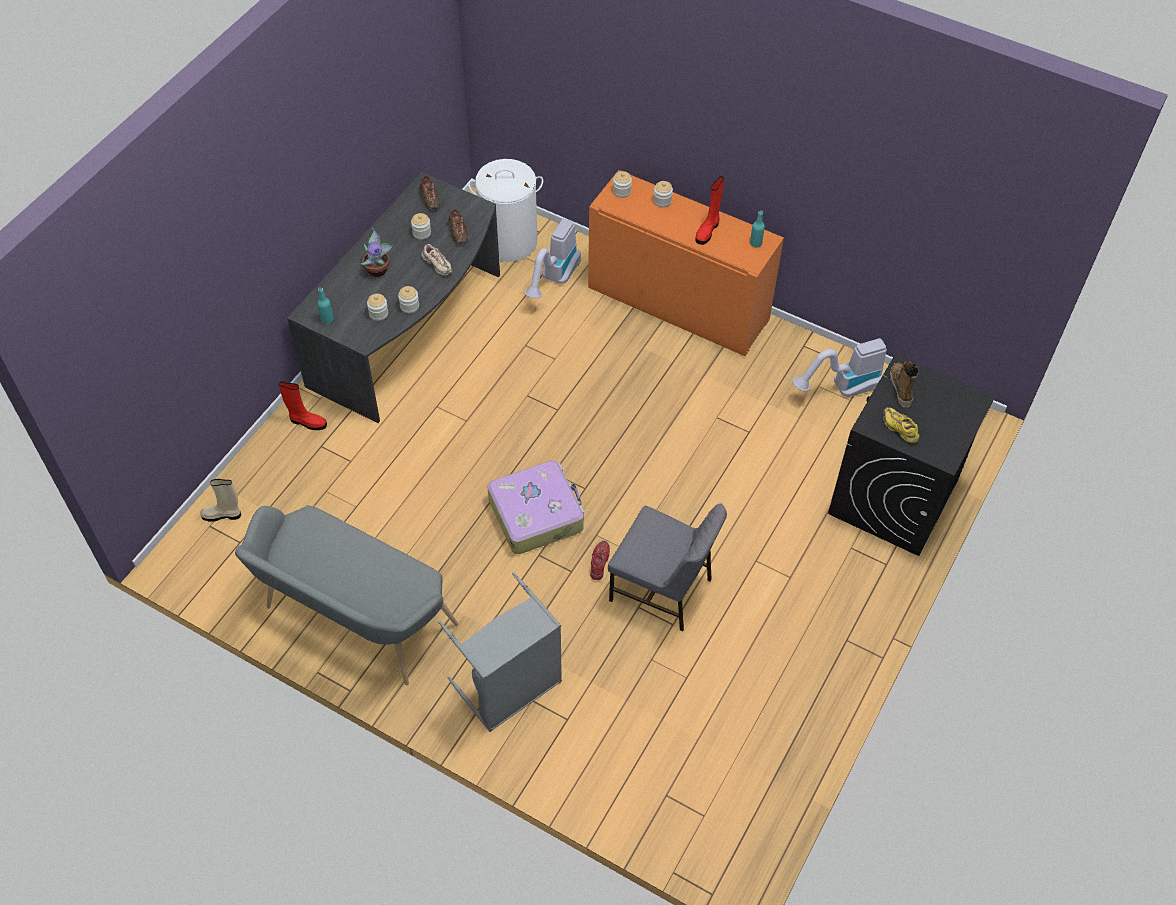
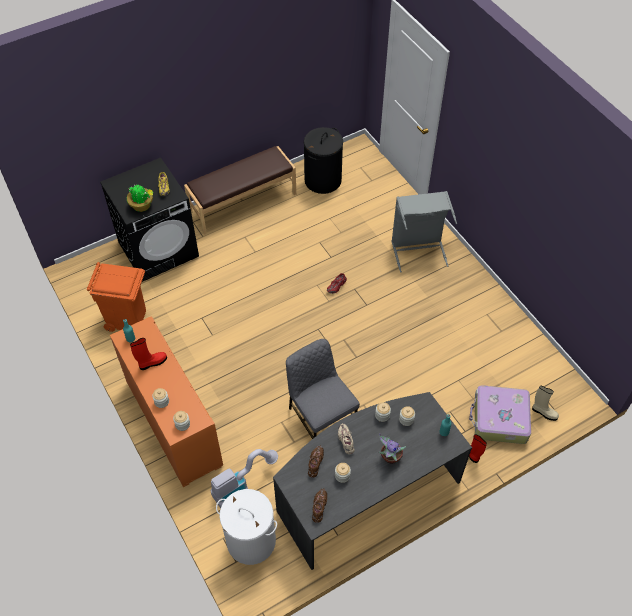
camera: 150 degrees left, 0 degrees up
(353, 621) = (485, 315): grey bench -> none
(536, 513) = (354, 327): suitcase -> suitcase (499, 419)
(662, 589) = (313, 259): grey chair -> grey chair (320, 416)
(748, 749) = (323, 180): none -> black laundry basket
(841, 388) = (127, 317): vacuum cleaner -> orange trash can
(843, 637) = (242, 202): none -> brown bench
(900, 388) = (142, 206): boot -> potted plant

